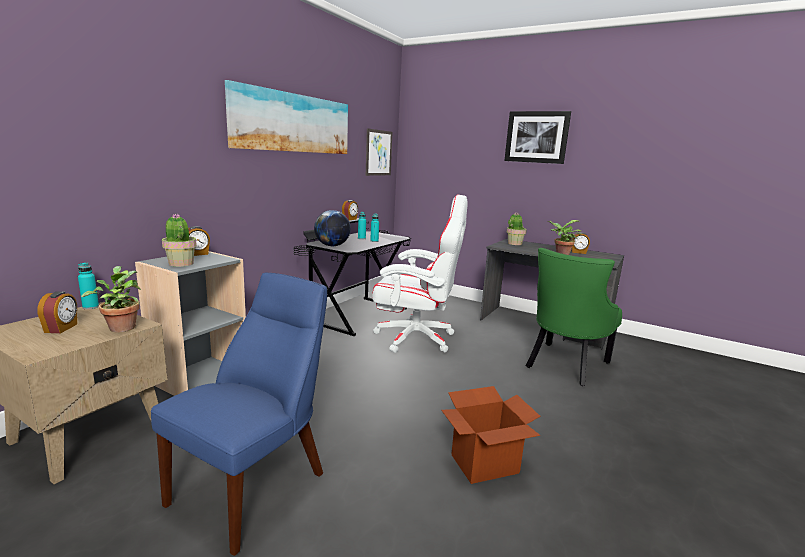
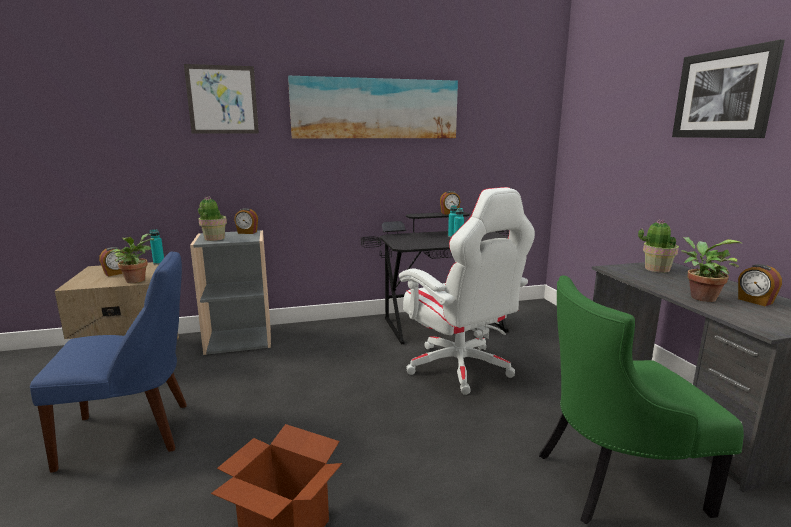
camera: 45 degrees right, 0 degrees up
(332, 246) = (399, 240): globe -> none
(378, 153) = (519, 134): picture -> picture (222, 100)

